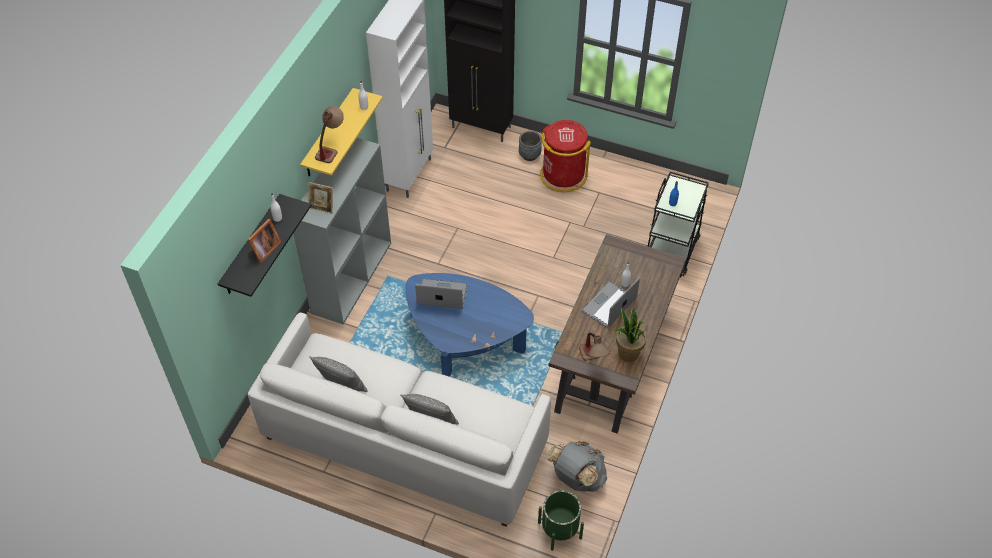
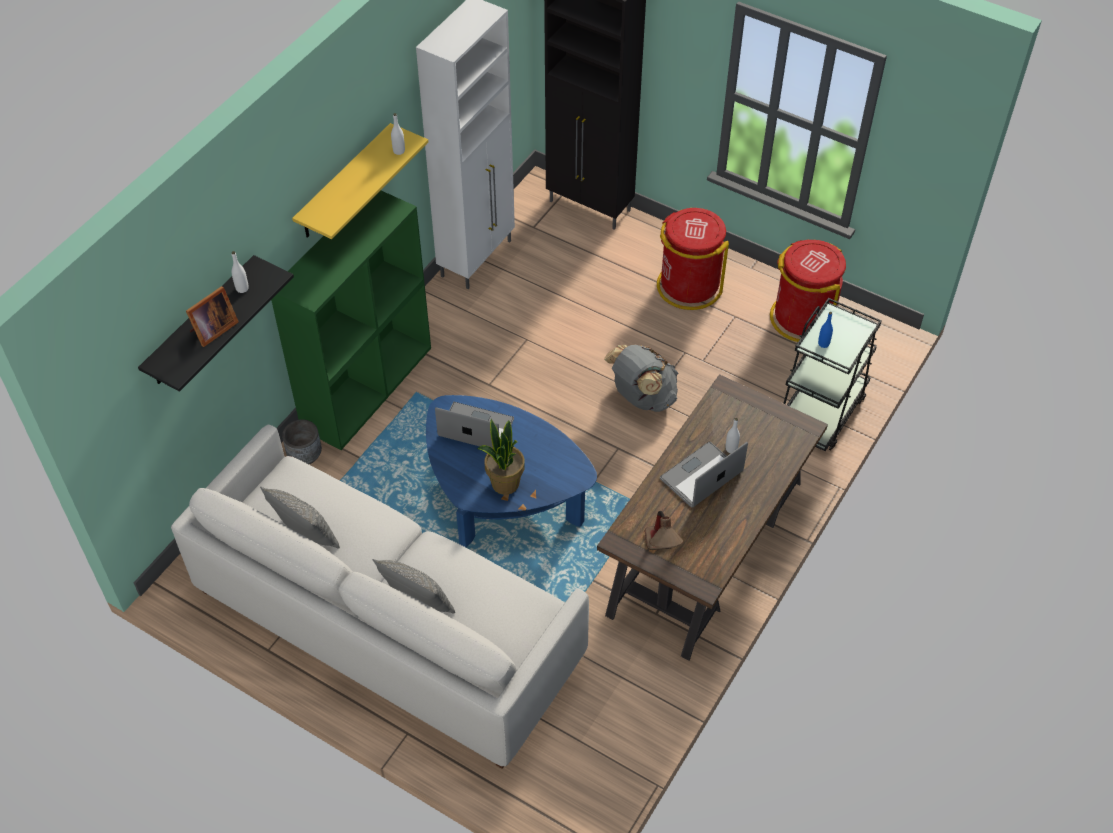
camera: 10 degrees right, 0 degrees up
(322, 207) = (316, 282): picture frame -> none
(331, 148) = (339, 201): table lamp -> none
(351, 276) = (367, 386): grey bookcase -> green bookcase
(529, 155) = (648, 252): grey planter -> grey planter (305, 455)
(559, 530) = (576, 786): green planter -> none
(577, 478) = (617, 715): grey backpack -> grey backpack (642, 397)
(628, 353) = (713, 548): potted plant -> potted plant (504, 483)
(645, 187) = (802, 318): none -> red trash can

